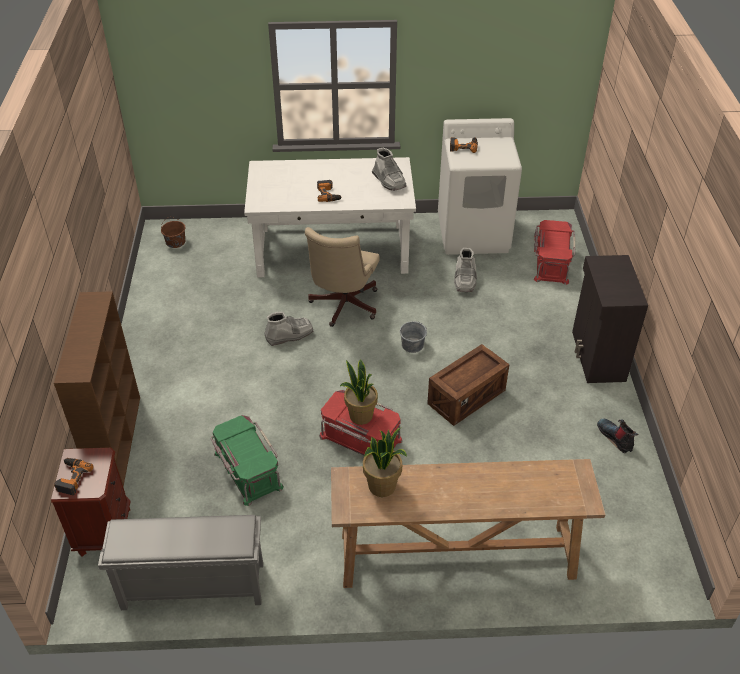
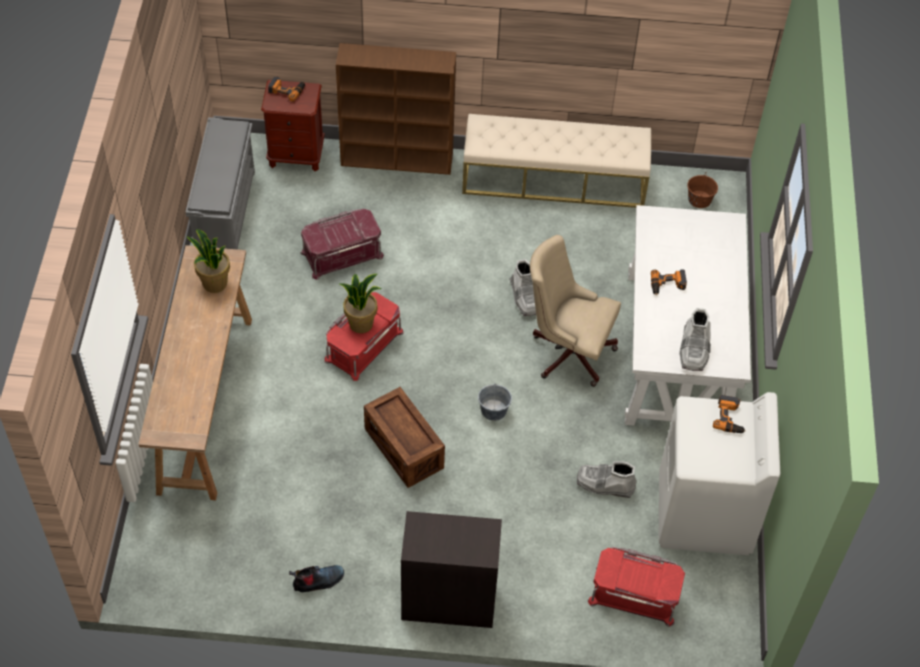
camera: 95 degrees right, 10 degrees up
(150, 326) = (554, 179): none -> beige bench
(247, 470) = (342, 253): green storage box -> red storage box
(389, 181) = (694, 350): grey boot -> grey boot turned 60 degrees counterclockwise

